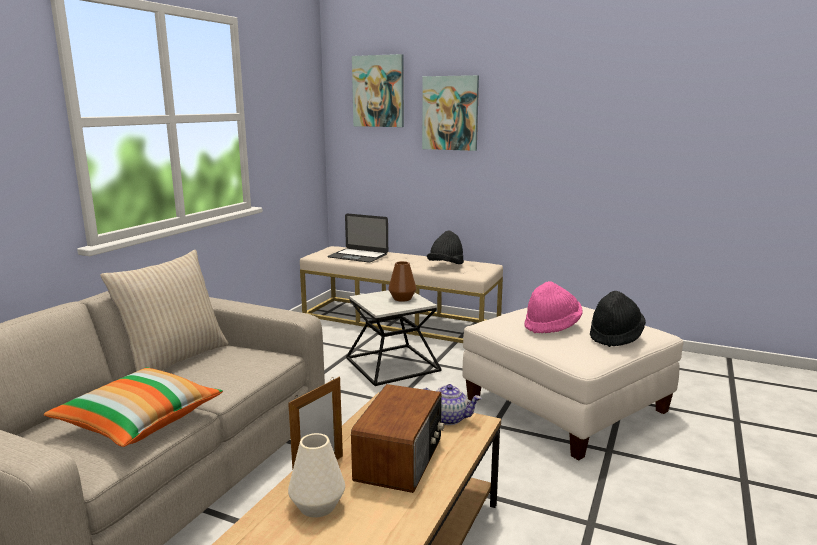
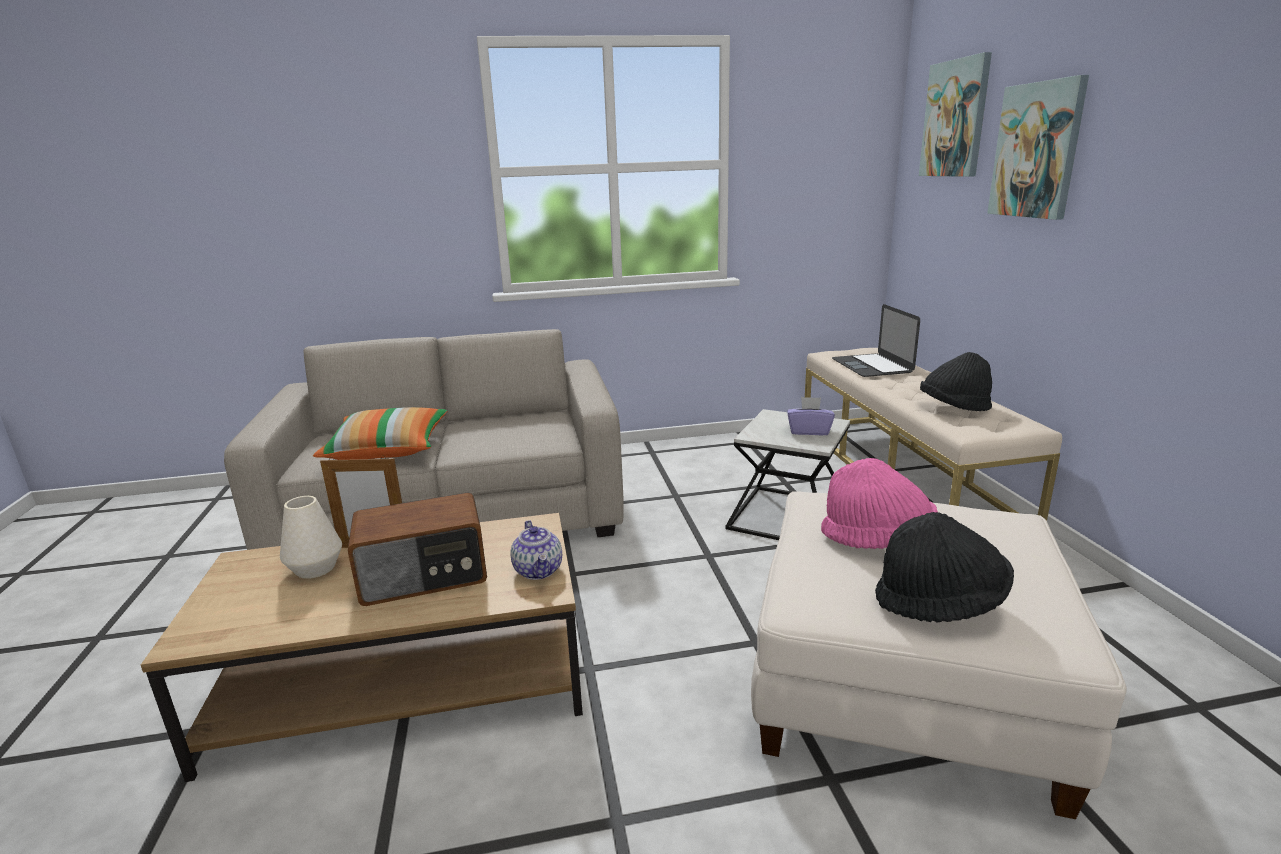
camera: 55 degrees right, 5 degrees up
(174, 359) = (510, 414): beige pillow -> none
(402, 298) = (809, 431): brown vase -> purple tissue box

